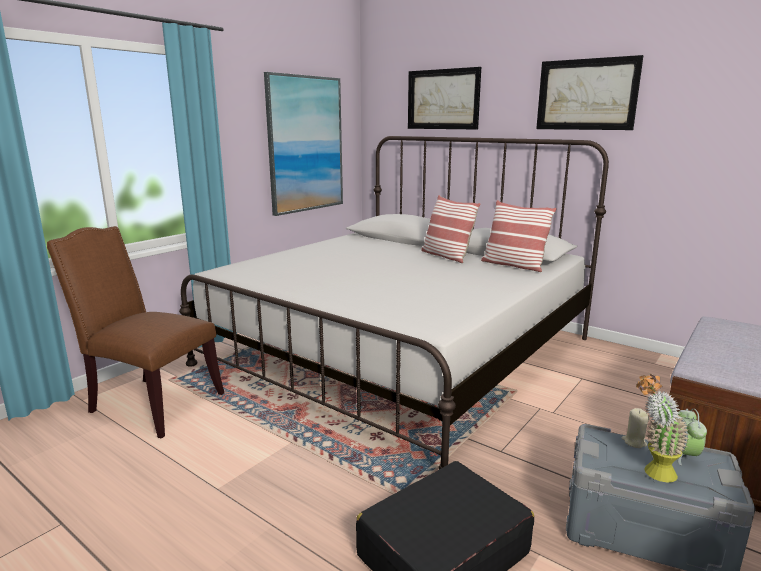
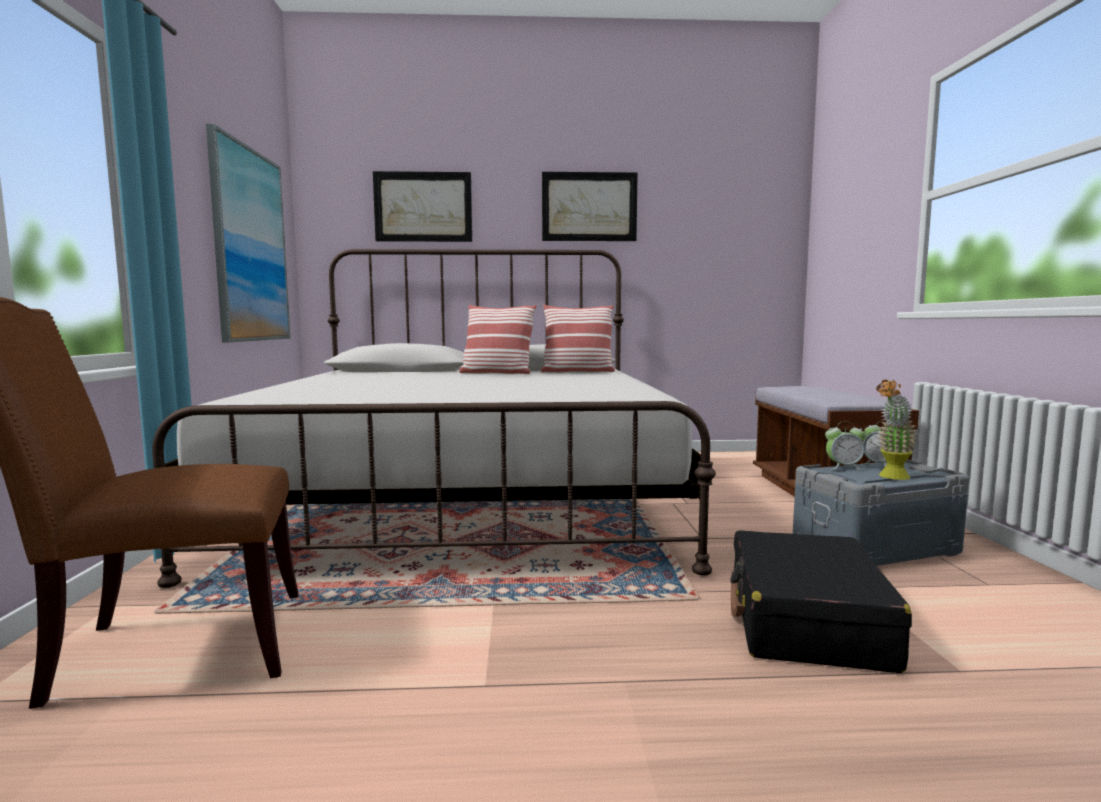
camera: 40 degrees left, 10 degrees down
(634, 442) = (843, 467): beige candle -> alarm clock

